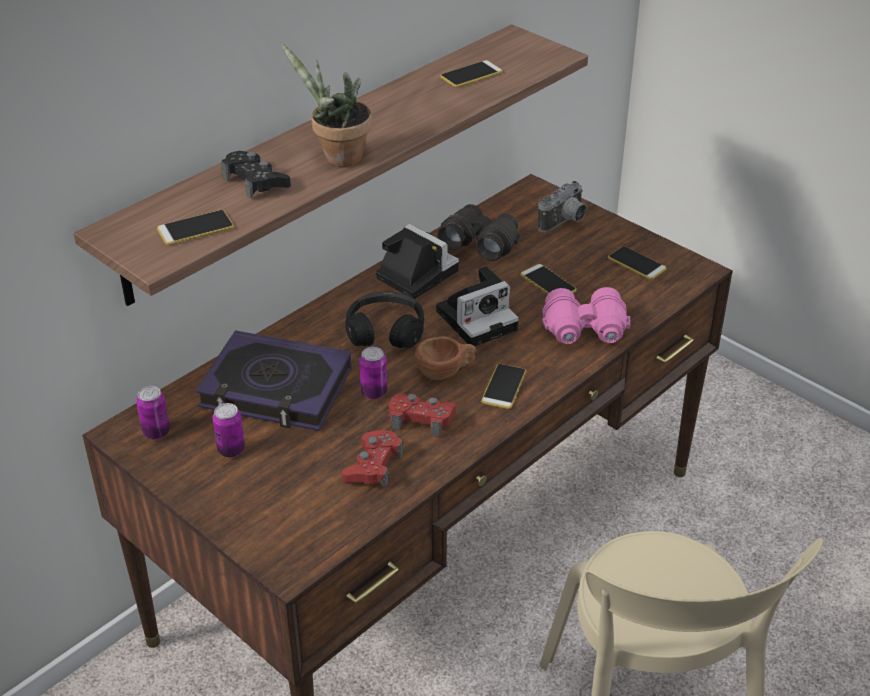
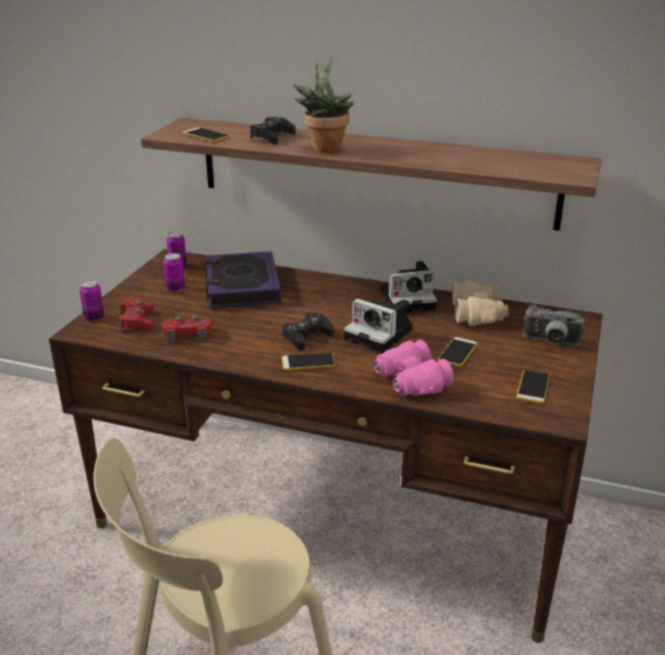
camera: 65 degrees right, 10 degrees down
(374, 392) = (263, 317): can -> can (94, 317)
(385, 331) = (333, 305): black headphones -> none
(414, 273) = (410, 299): camera -> camera turned 60 degrees clockwise
(421, 419) = (247, 339): red game controller -> red game controller (137, 321)
(446, 372) = (306, 336): brown cup -> black game controller
(471, 75) = (494, 159): phone -> none
(480, 242) = (478, 314): black binoculars -> beige binoculars

